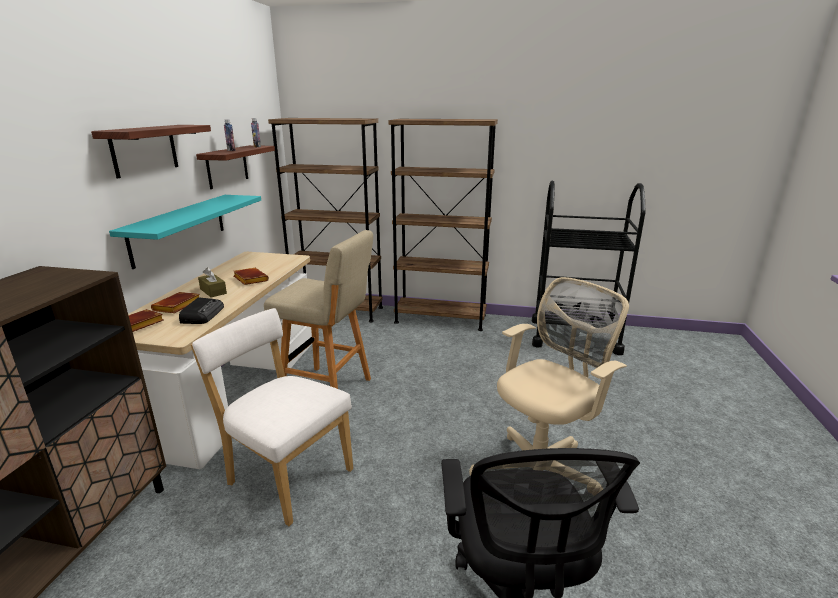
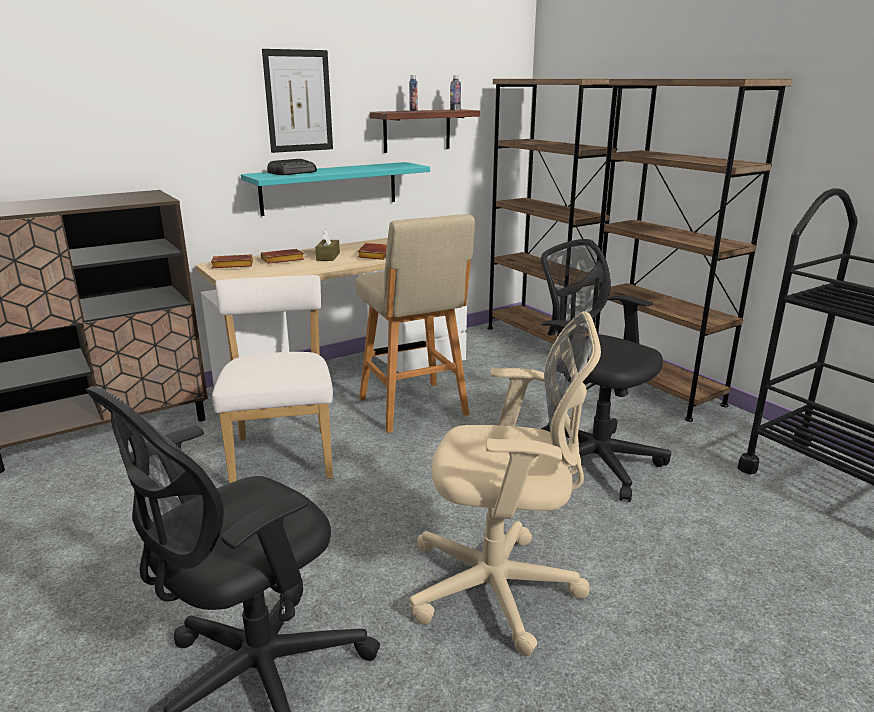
camera: 45 degrees right, 0 degrees up
(144, 150) = (298, 101): shelf -> picture
(203, 314) = (284, 270): radio -> radio (293, 172)
(471, 372) = (592, 458): none -> black office chair

